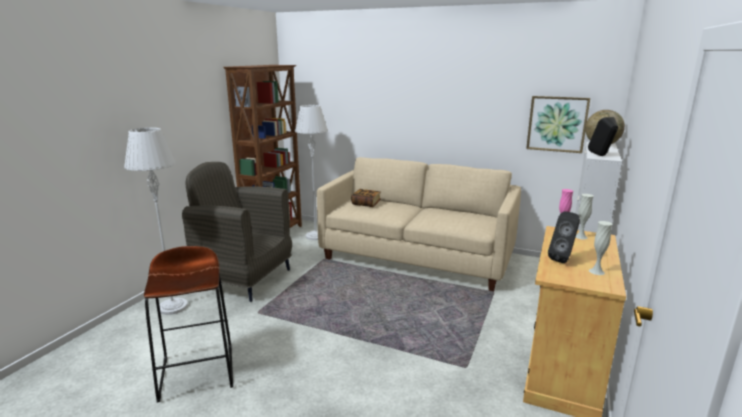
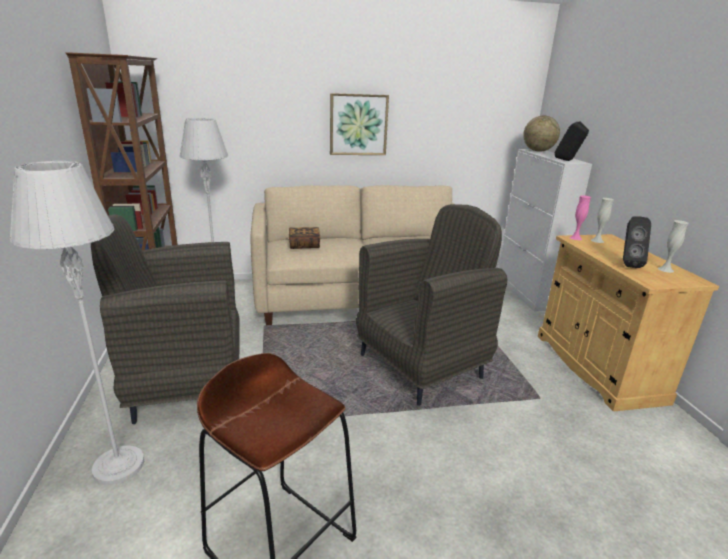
camera: 35 degrees left, 5 degrees up
(399, 314) = (421, 365): none -> grey armchair
(557, 124) = (483, 132): picture -> picture (358, 124)

